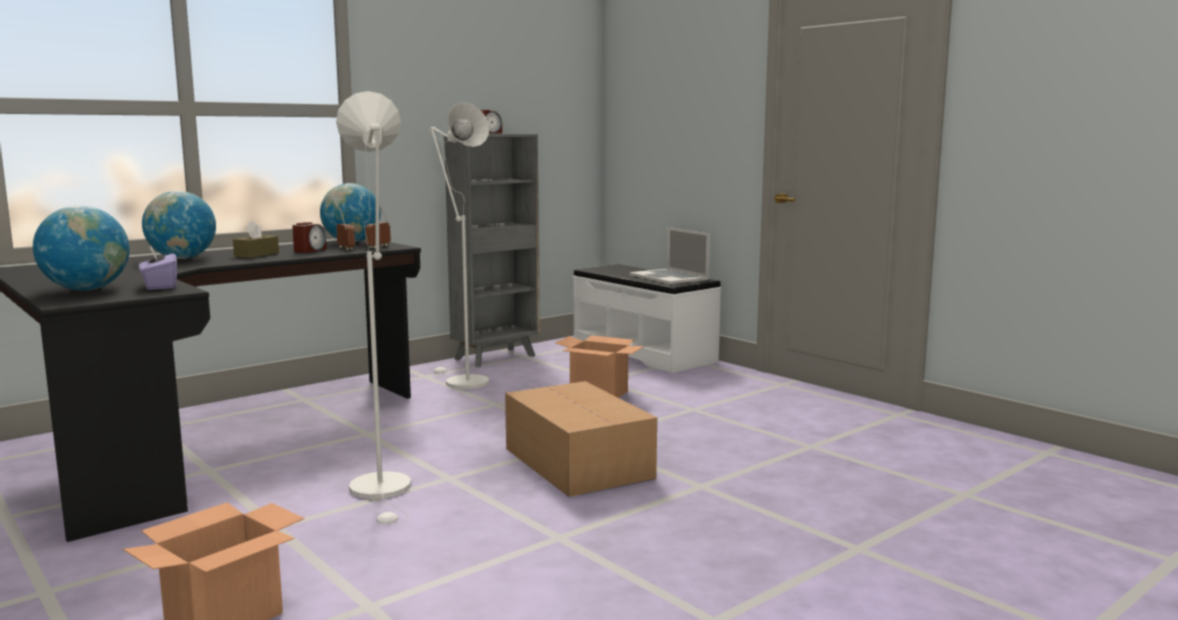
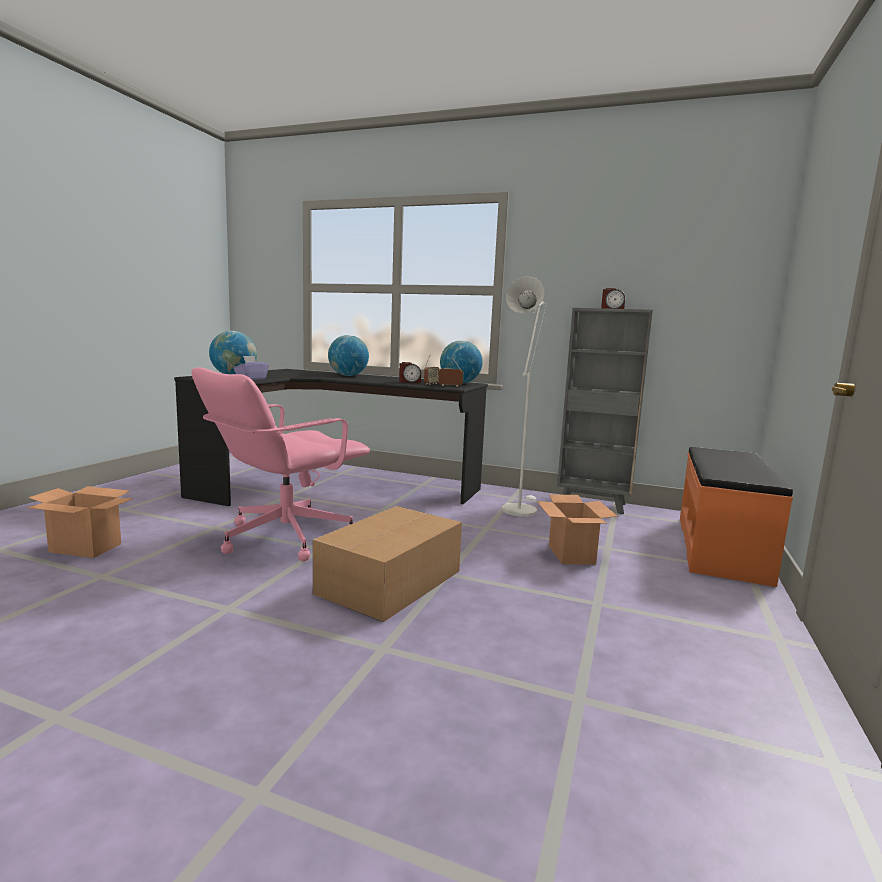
camera: 60 degrees right, 0 degrees up
(256, 254) = (378, 379): brown tissue box -> none
(384, 491) = (284, 537): white floor lamp -> pink office chair
(644, 353) = (722, 548): white bench -> orange bench
(669, 277) = (741, 471): laptop -> none

